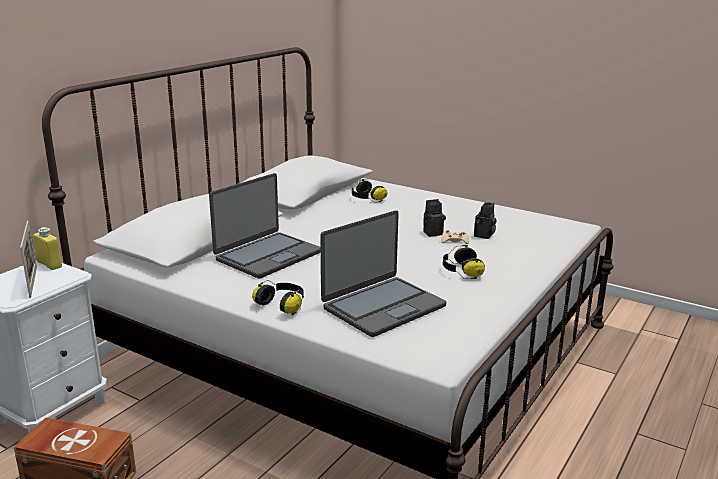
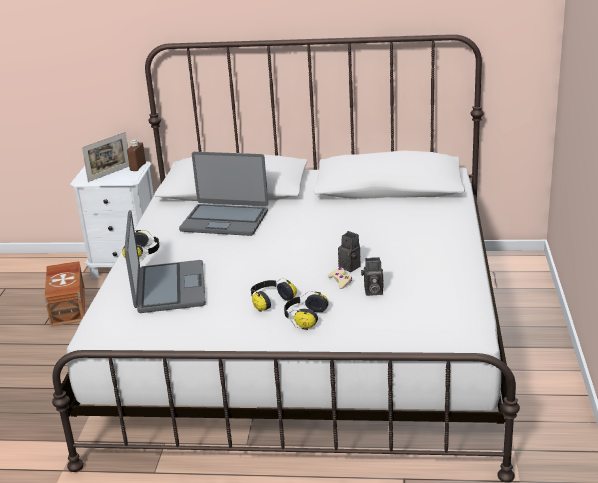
camera: 65 degrees right, 5 degrees up
(49, 264) = (138, 167): yellow bottle -> brown bottle
(366, 199) = (404, 214): headphones -> headphones (304, 318)
(383, 307) = (169, 288): laptop -> laptop turned 120 degrees counterclockwise

